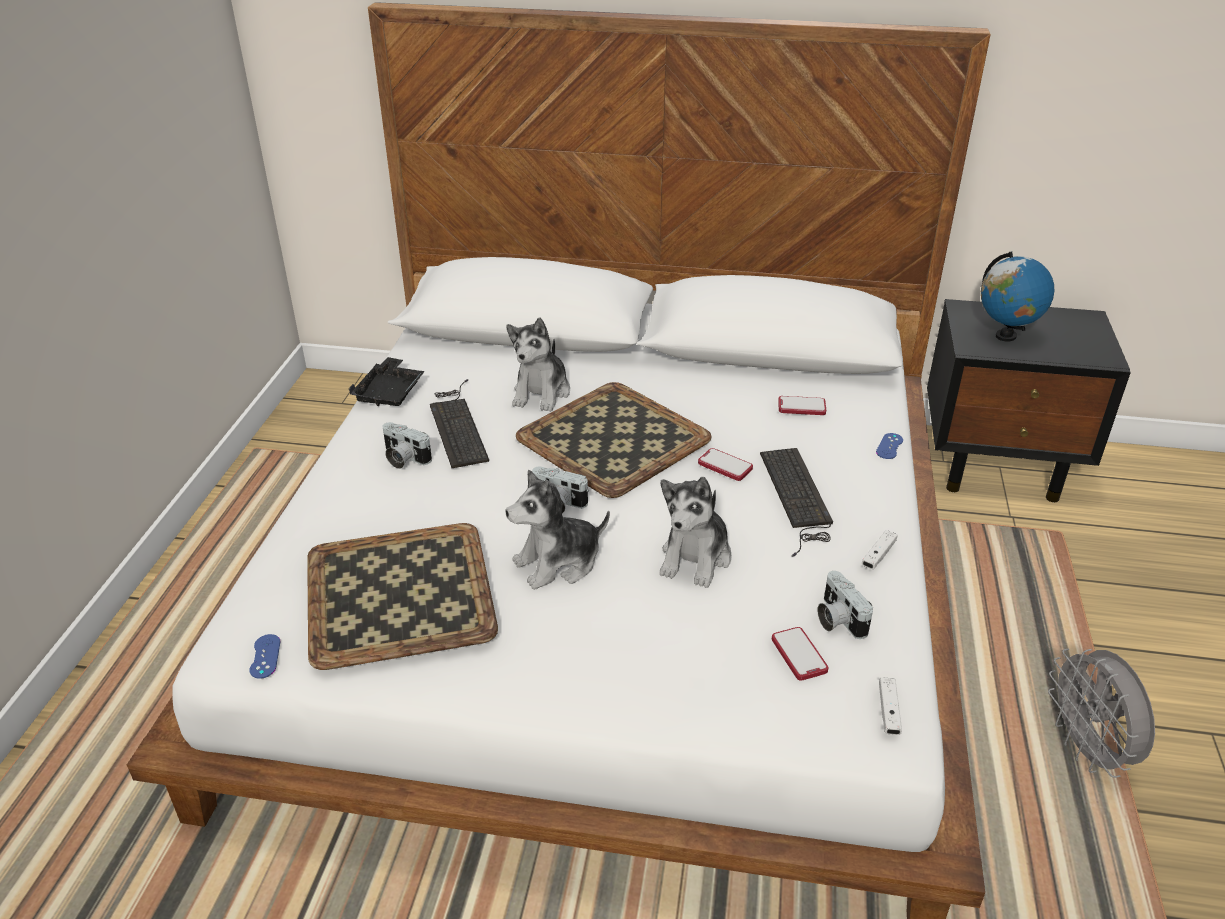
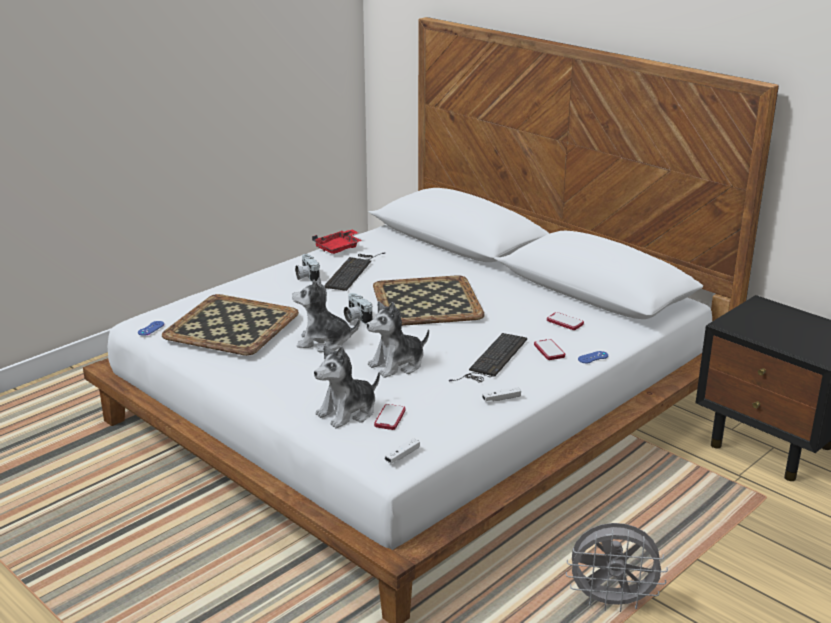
camera: 35 degrees right, 10 degrees down
(390, 392) = (339, 248): black tray -> red tray
(542, 393) = (419, 271): plush toy -> plush toy (348, 412)
(725, 466) = (472, 332): phone -> phone (549, 350)
(837, 619) = (433, 413): camera -> none
(1005, 336) = (765, 325): globe -> none
(1087, 750) = (612, 602): grey fan -> grey fan turned 105 degrees counterclockwise

